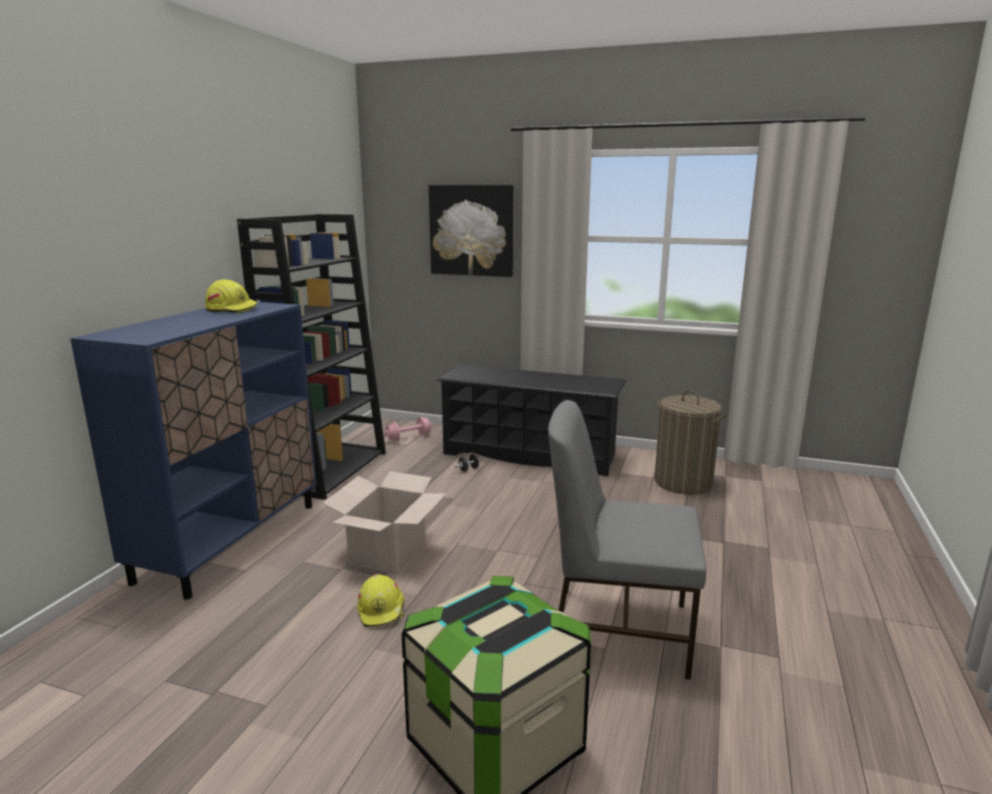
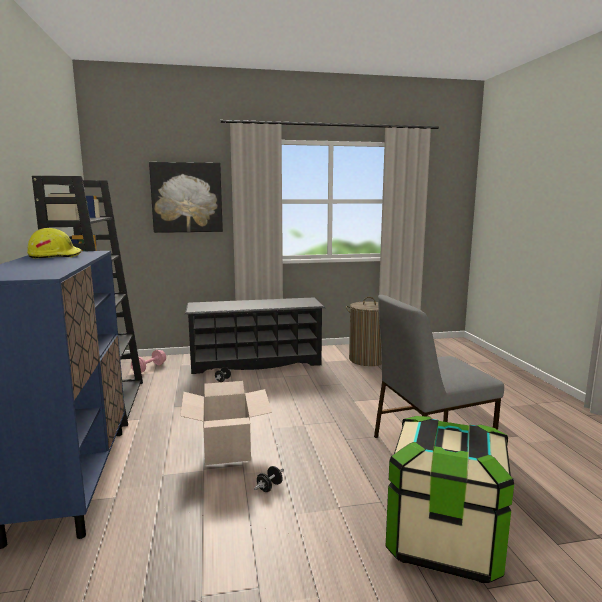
camera: 30 degrees left, 5 degrees down
(382, 610) = (269, 487): yellow hard hat -> black dumbbell

